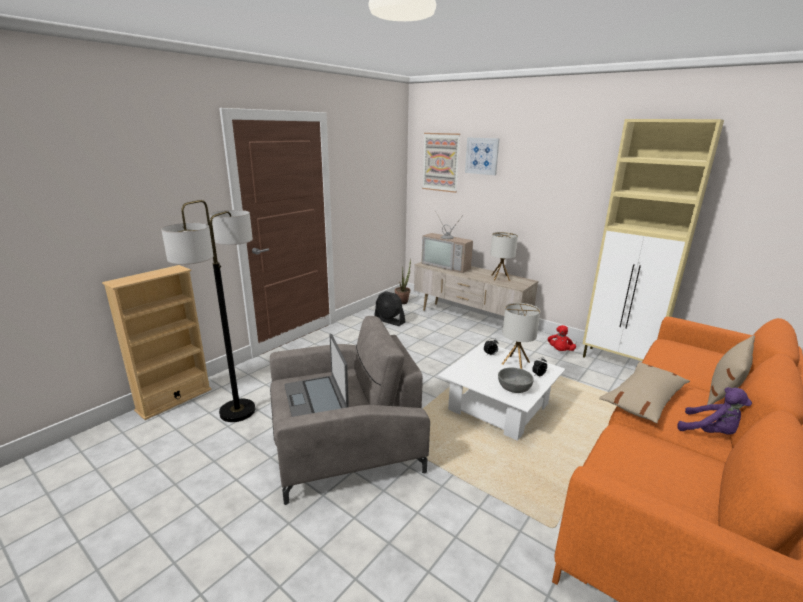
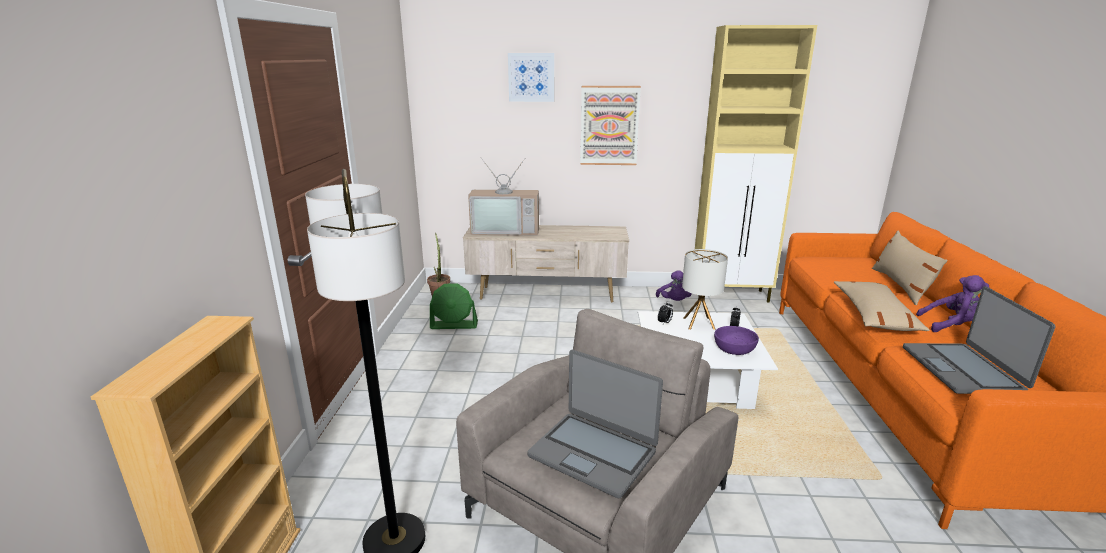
camera: 35 degrees left, 0 degrees up
(389, 321) = (454, 325): black fan -> green fan
(441, 162) = (467, 89): picture -> picture (609, 126)
(500, 277) = (585, 231): table lamp -> none
(514, 387) = (734, 349): grey bowl -> purple bowl
(559, 351) = (673, 302): red plush toy -> purple plush toy
(645, 462) = (962, 369): none -> laptop

